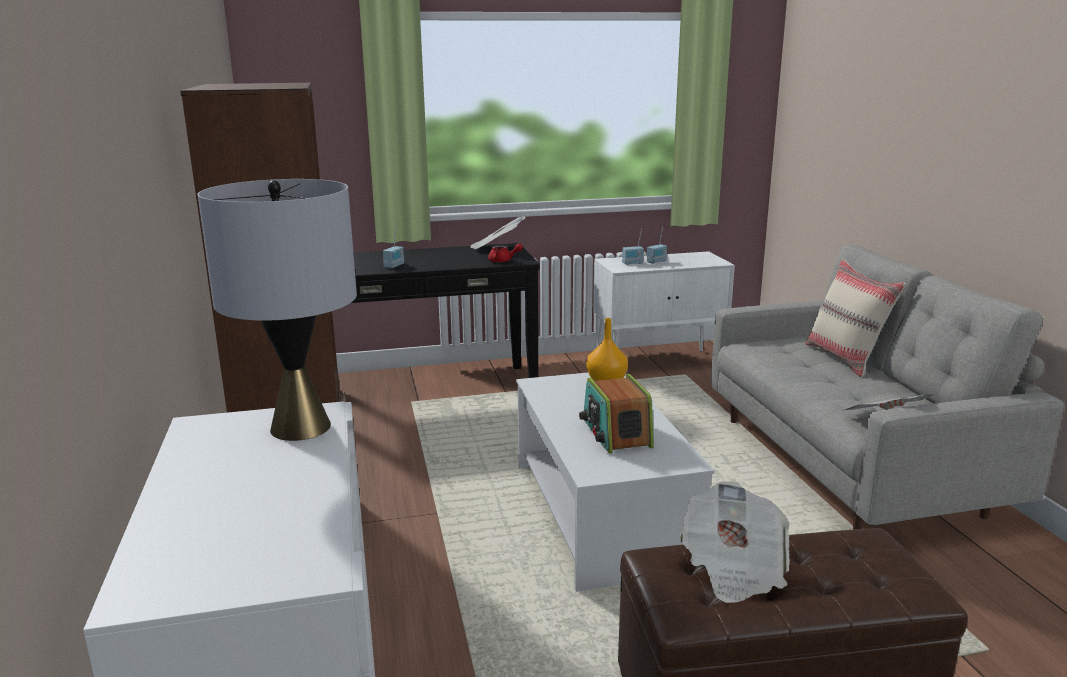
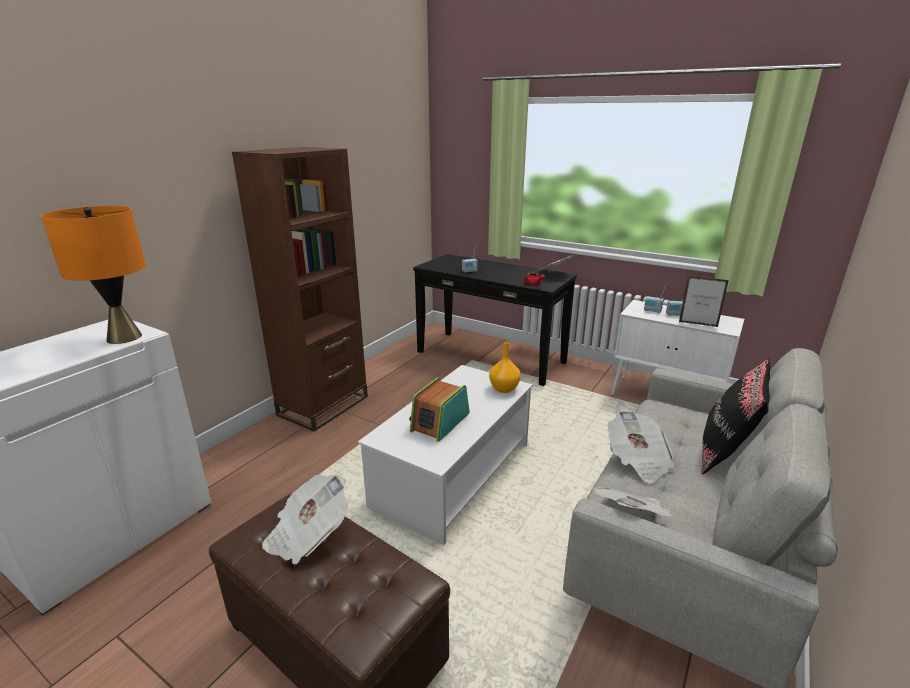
camera: 45 degrees right, 5 degrees up
(301, 427) = (124, 337): grey table lamp -> orange table lamp
(689, 264) = (698, 324): none -> picture frame
(813, 387) = (638, 460): none -> newspaper
(845, 358) = (725, 453): beige pillow -> black pillow

